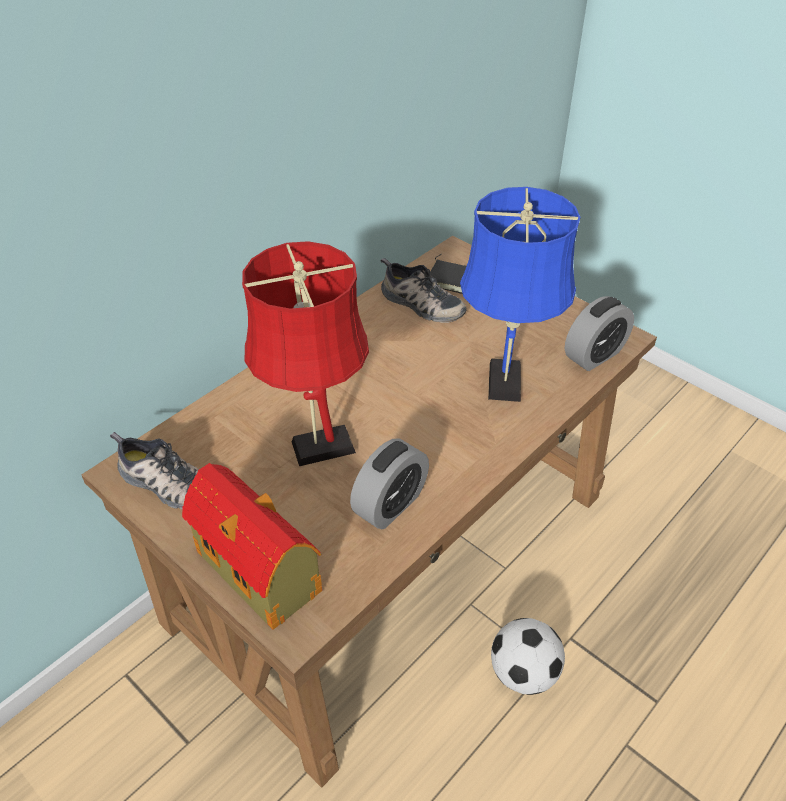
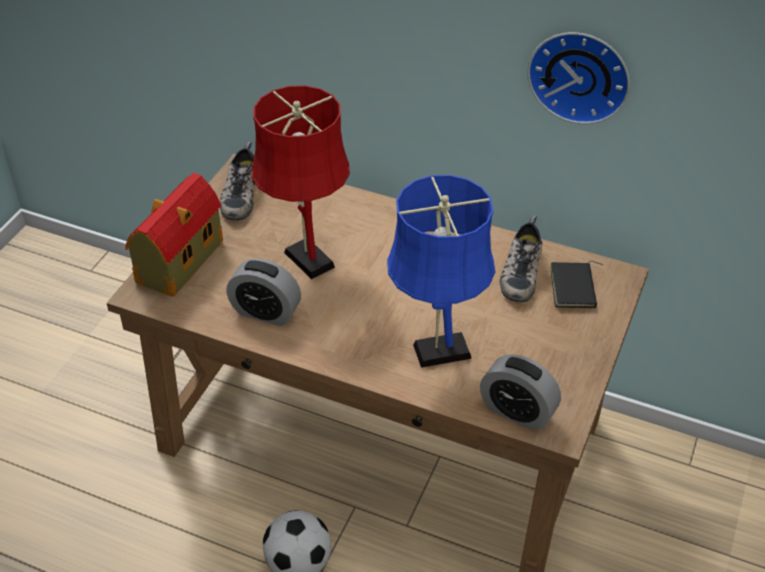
camera: 70 degrees right, 0 degrees up
(382, 89) = (580, 74): none -> wall clock

